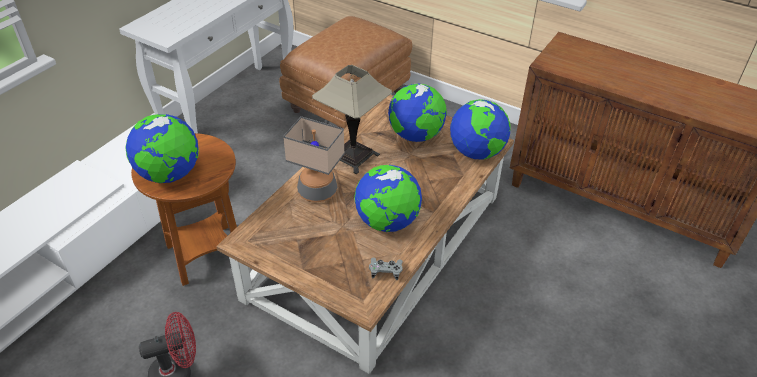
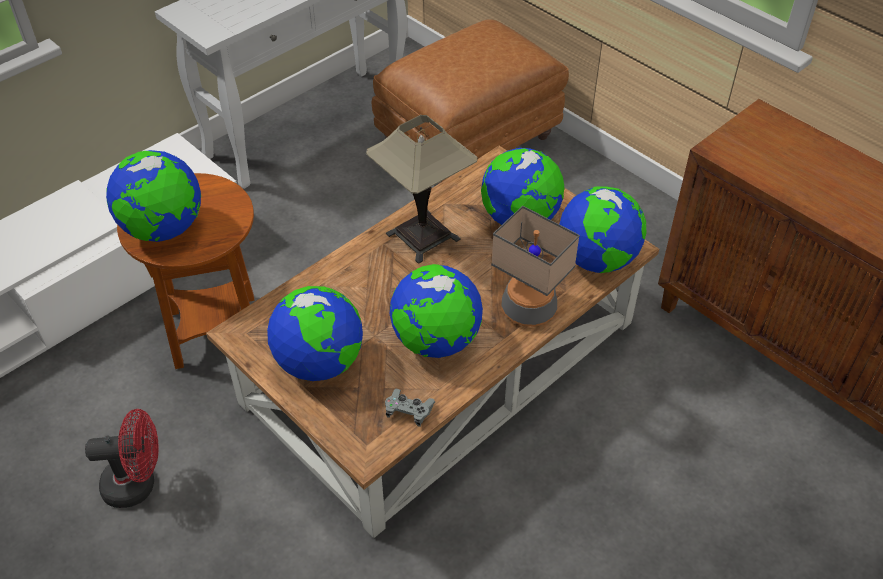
camera: 15 degrees right, 5 degrees up
(309, 251) = (320, 362): none -> globe
(317, 191) = (358, 280): table lamp -> table lamp (529, 309)

